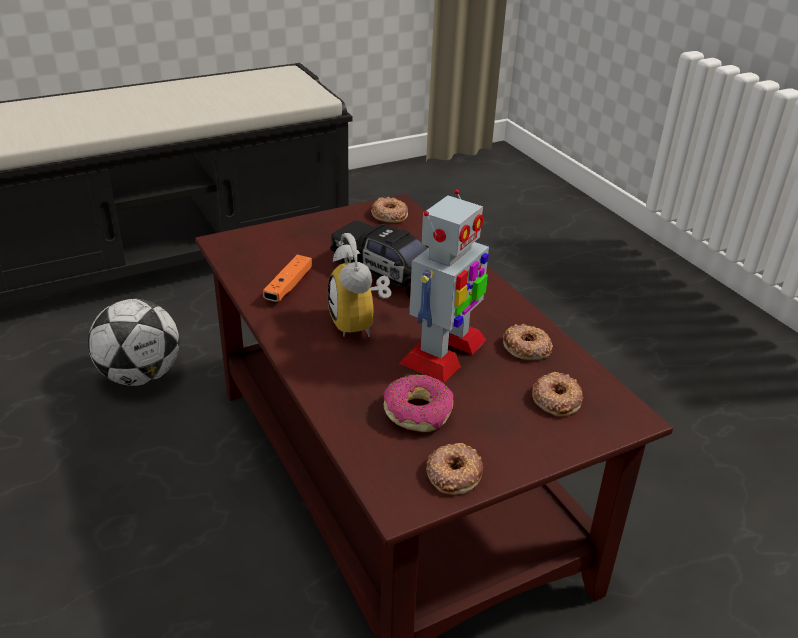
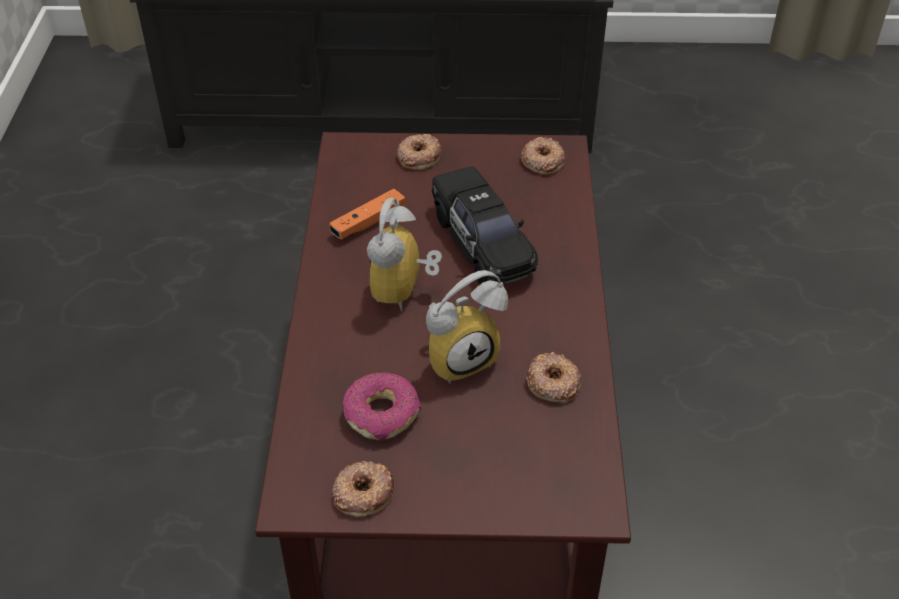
camera: 30 degrees right, 10 degrees up
(140, 375) = (281, 246): football -> none
(443, 352) = (461, 356): toy robot -> alarm clock
(556, 399) = (531, 455): donut -> donut (418, 156)

